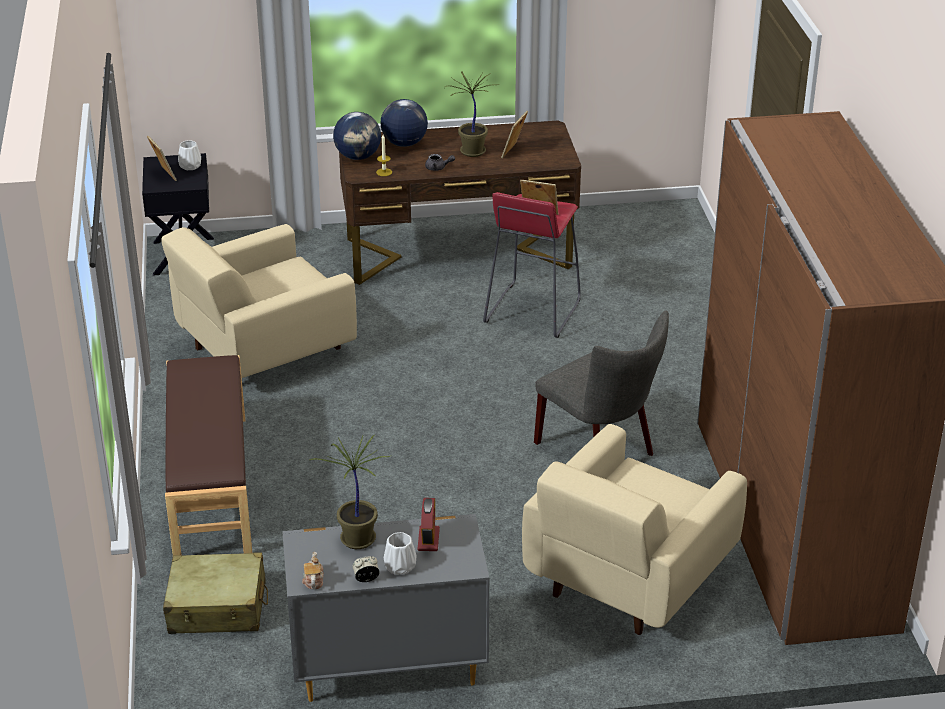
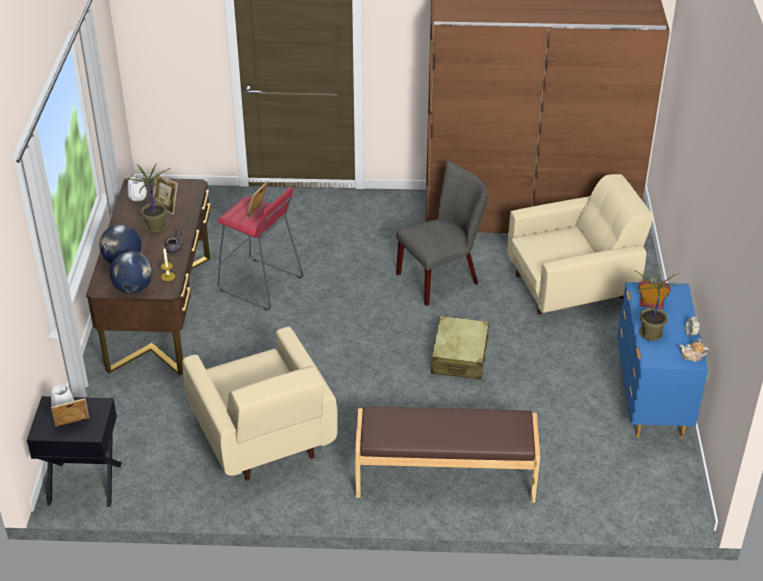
camera: 80 degrees left, 5 degrees up
(217, 607) = (587, 479): beige suitcase -> beige suitcase (459, 356)
(386, 667) = (651, 399): grey dresser -> blue dresser
(400, 567) = (679, 318): white vase -> white vase (138, 197)
(627, 578) = (573, 286): beige armchair -> beige armchair turned 60 degrees counterclockwise

